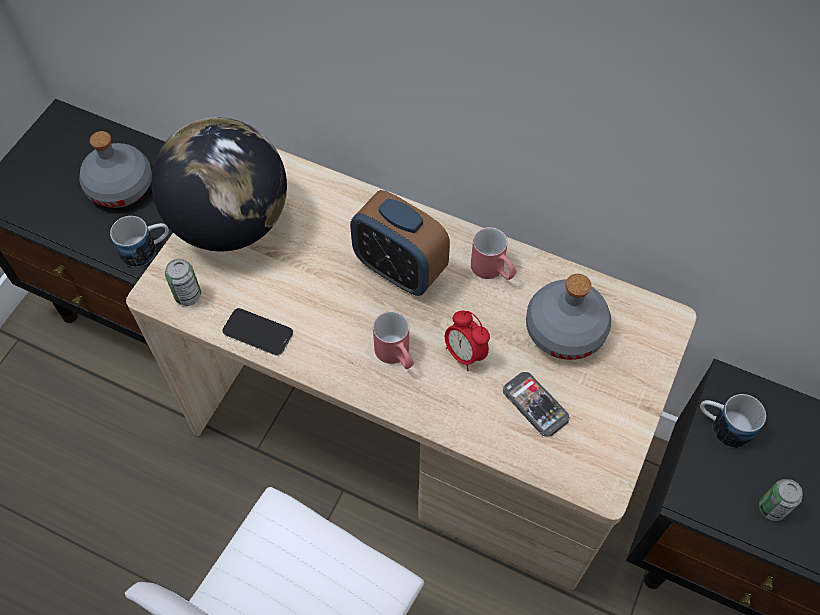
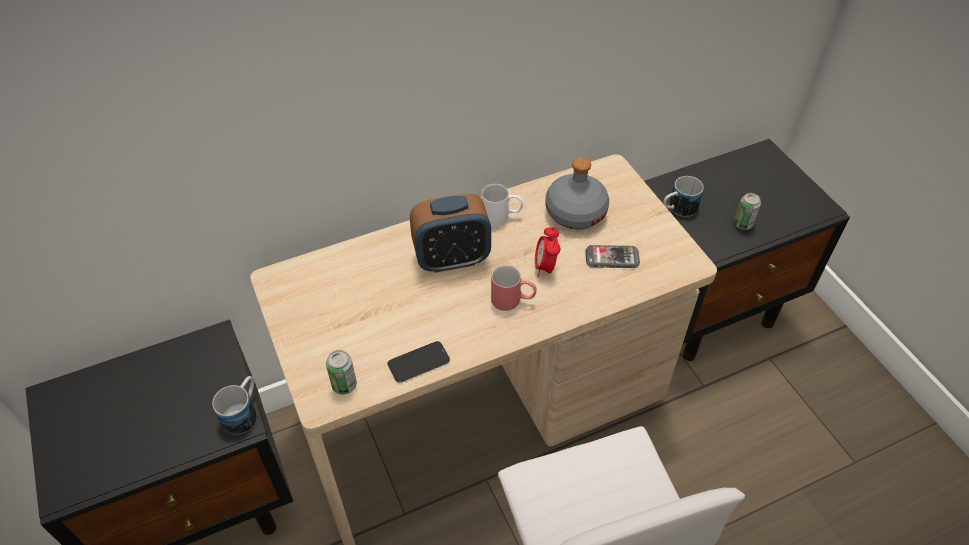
camera: 50 degrees left, 10 degrees down
(121, 186) = (166, 394): grey bottle -> none
(231, 223) = (312, 323): globe -> none
(464, 354) = (545, 267): alarm clock -> alarm clock turned 90 degrees clockwise
(493, 271) = (502, 217): red mug -> white mug

